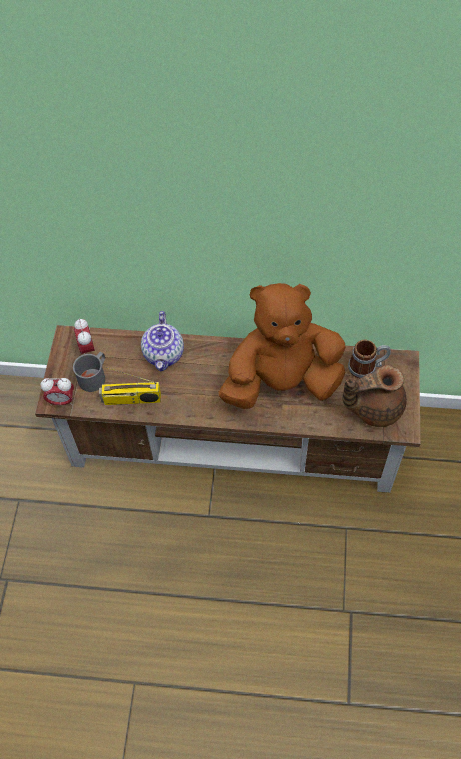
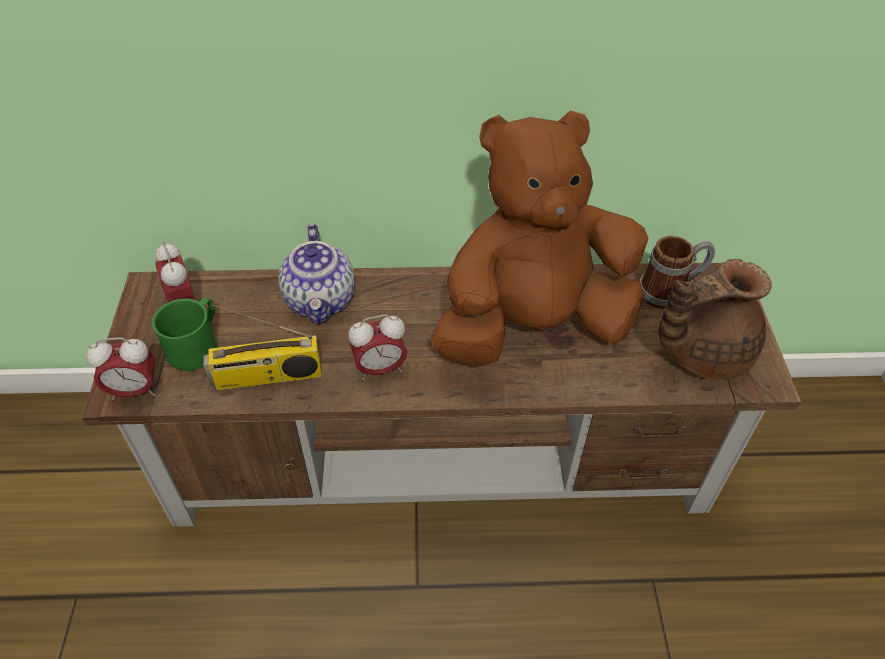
camera: 10 degrees left, 10 degrees down
(94, 376) = (197, 345): grey mug -> green mug
(192, 401) = (380, 369): none -> alarm clock

